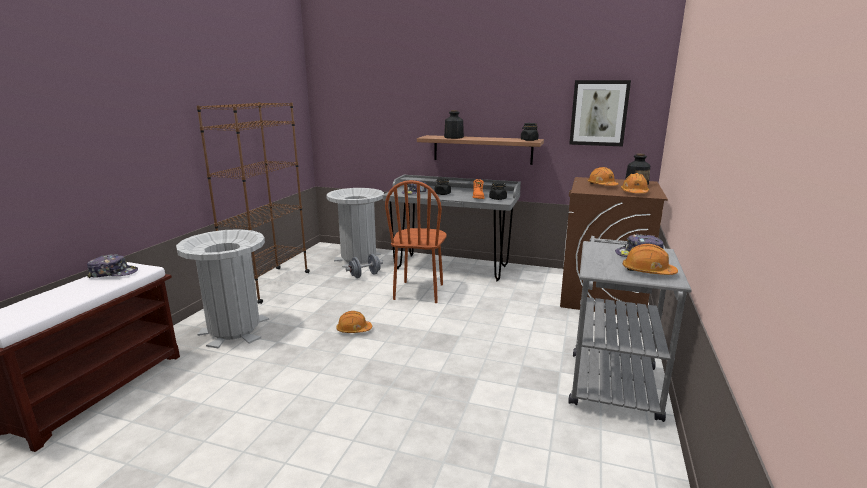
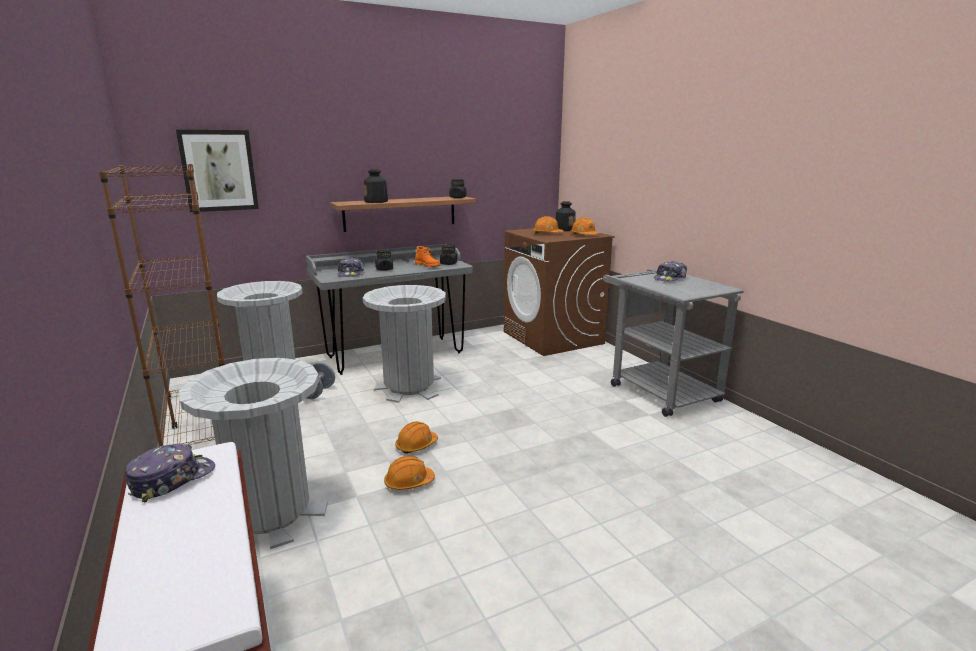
camera: 45 degrees left, 0 degrees up
(419, 292) = (409, 387): brown chair -> grey trash can
(599, 113) = (508, 166): picture -> picture (219, 170)
(647, 272) = (703, 287): orange hard hat -> orange hard hat (409, 482)

